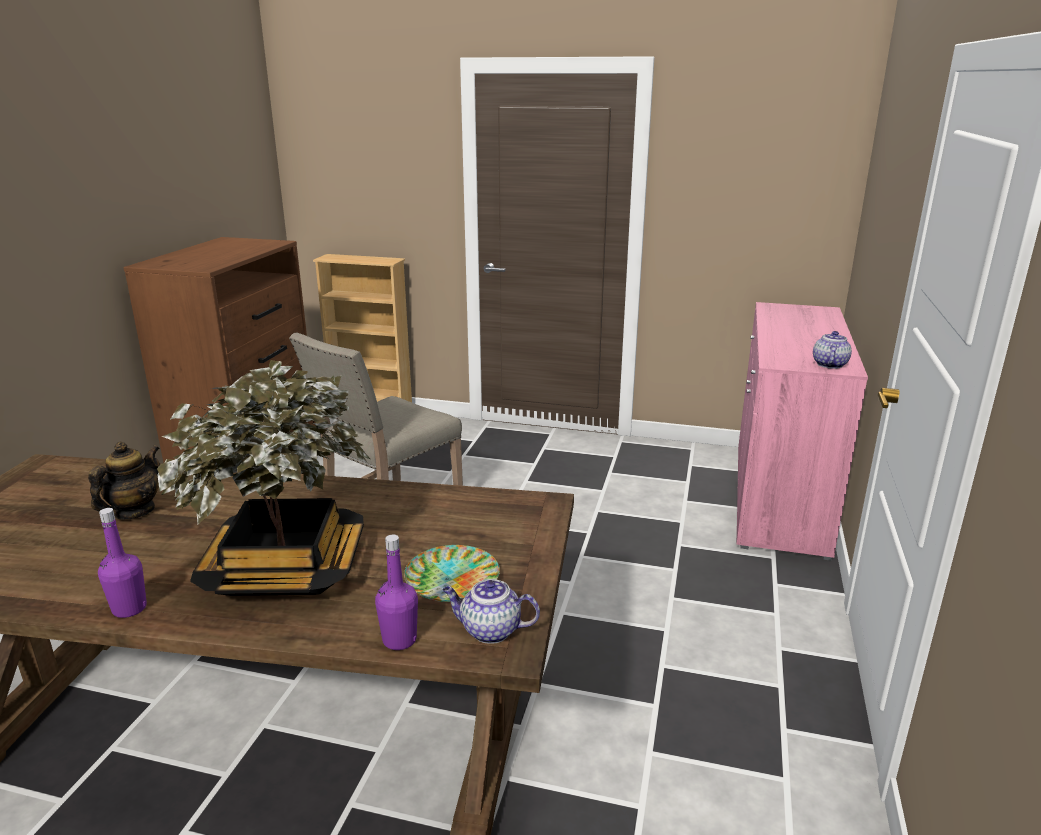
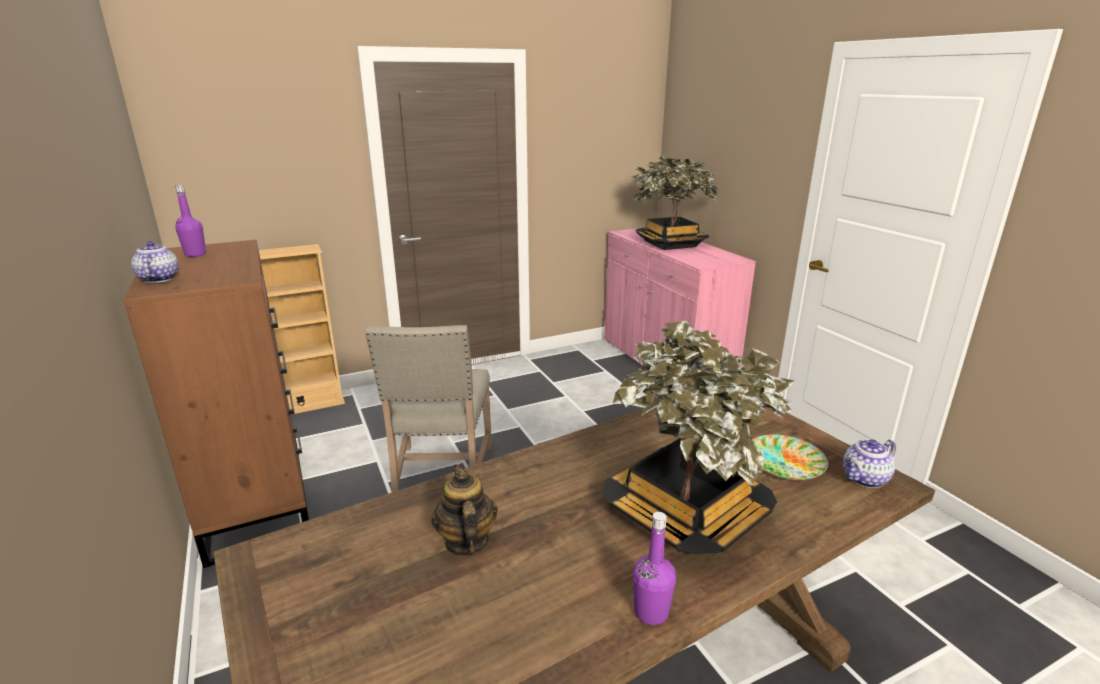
camera: 40 degrees left, 0 degrees up
(399, 640) = (842, 513): purple bottle -> purple bottle (195, 254)
(798, 332) = (670, 244): none -> potted plant
(829, 364) = (726, 259): teapot -> teapot (158, 279)

